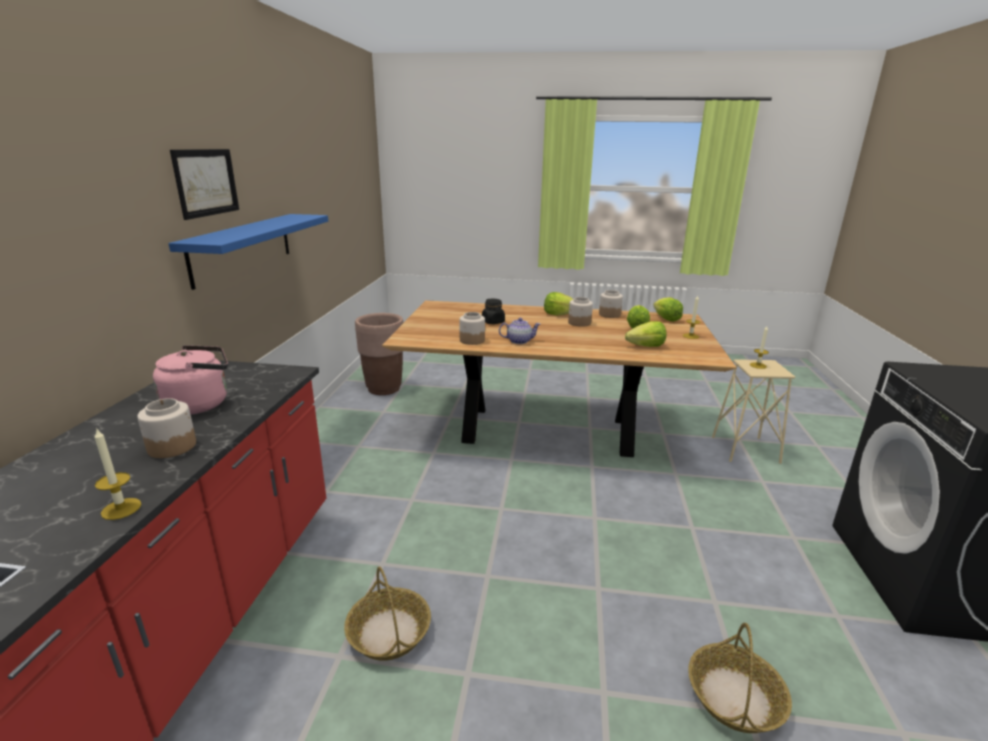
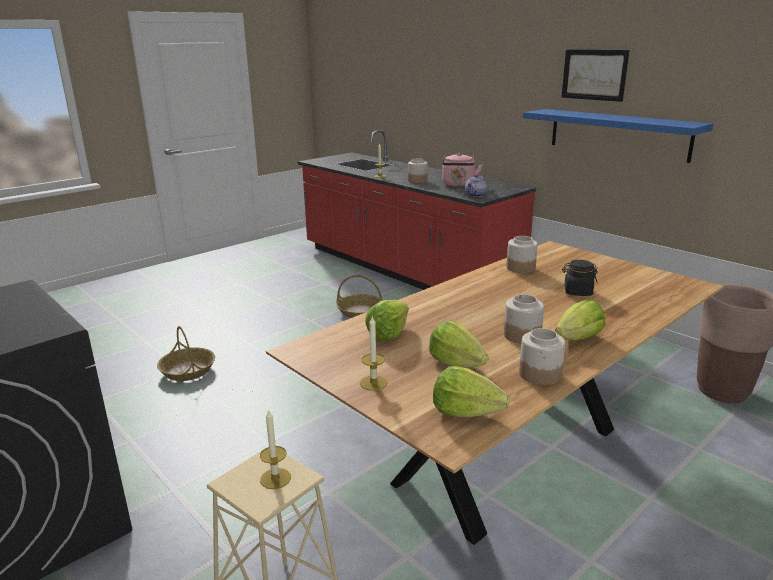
camera: 130 degrees right, 0 degrees up
(519, 341) = (493, 284): teapot -> teapot (475, 195)

